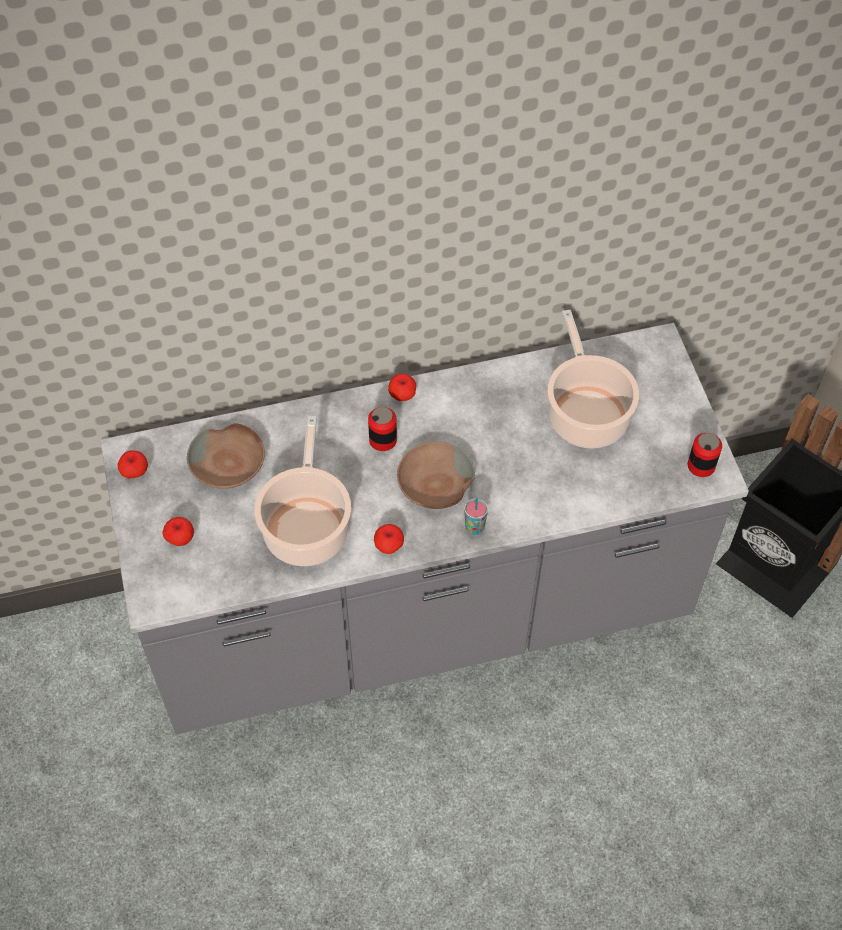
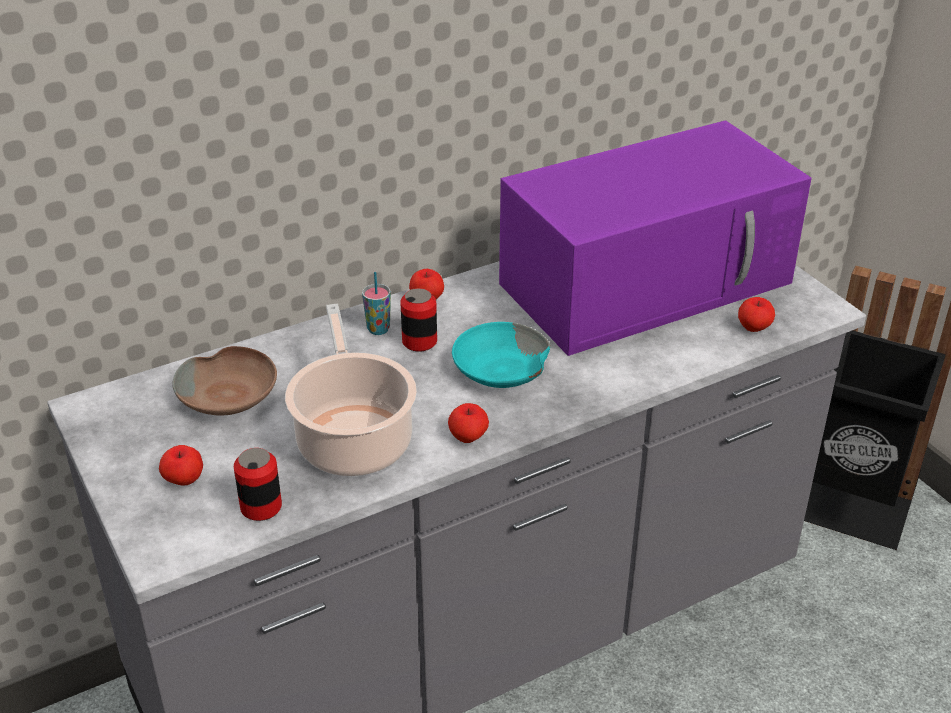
camera: 15 degrees left, 20 degrees down
(135, 472) = (103, 424): apple -> apple (753, 328)
(434, 484) = (500, 370): brown bowl -> turquoise bowl
(474, 527) = (568, 401): cup -> cup (378, 329)
(586, 414) = (648, 281): cooking pot -> purple microwave
(701, 466) = (801, 303): can -> can (261, 507)

